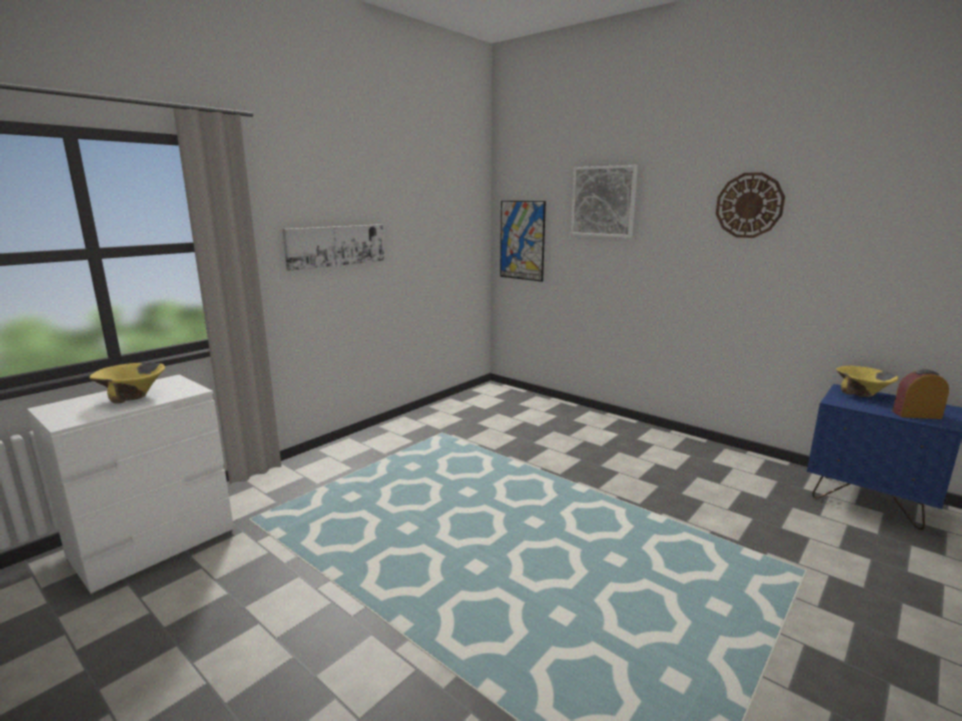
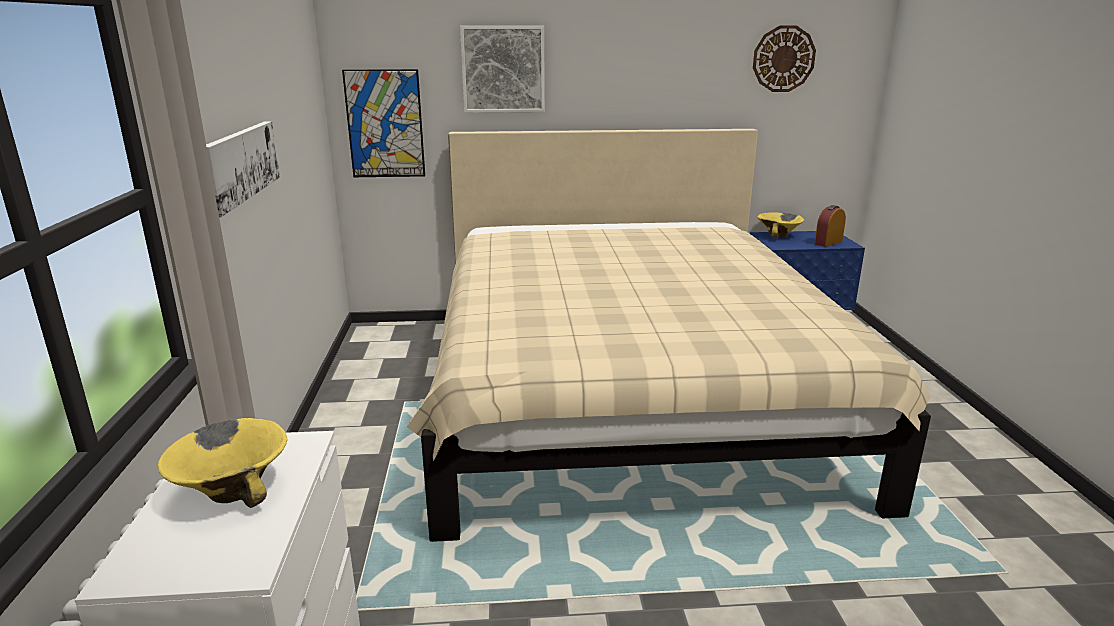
camera: 45 degrees left, 5 degrees up
(582, 488) = (625, 396): none -> beige bed
(749, 205) = (667, 72): wall clock -> wall clock (783, 59)

